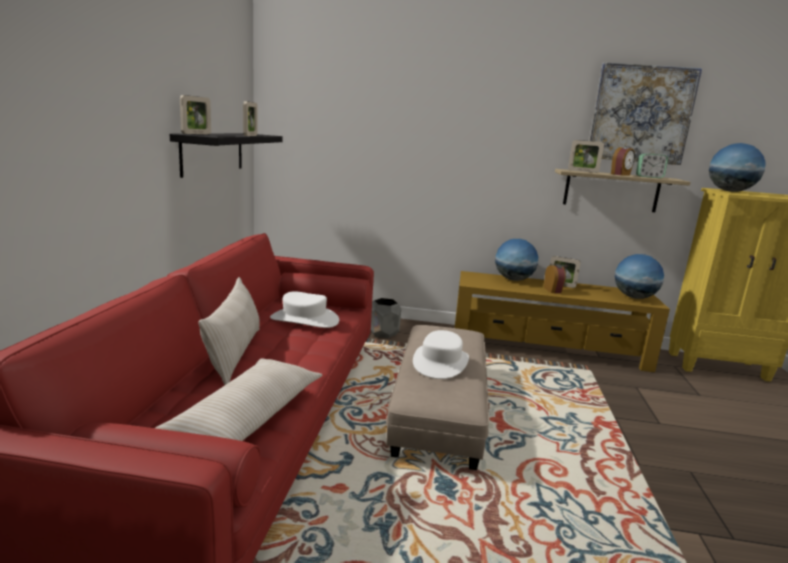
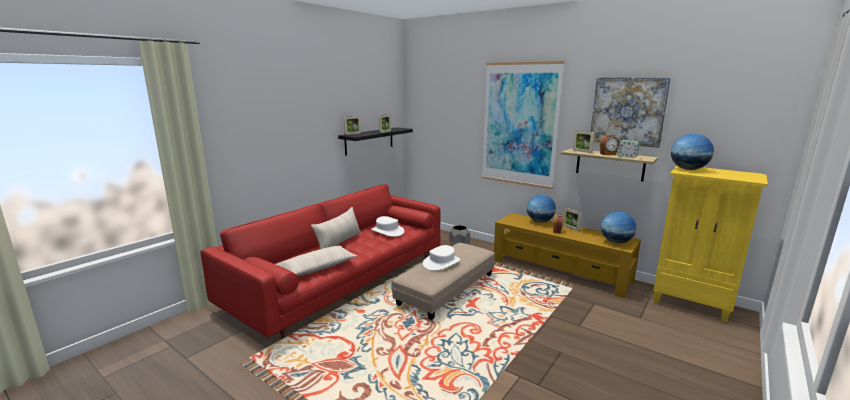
camera: 30 degrees right, 0 degrees up
(477, 132) = (519, 124): none -> picture

